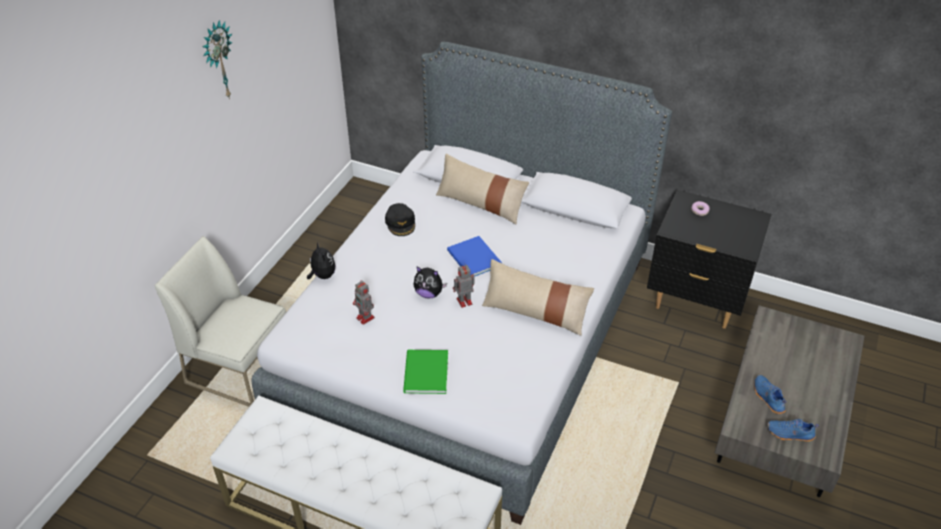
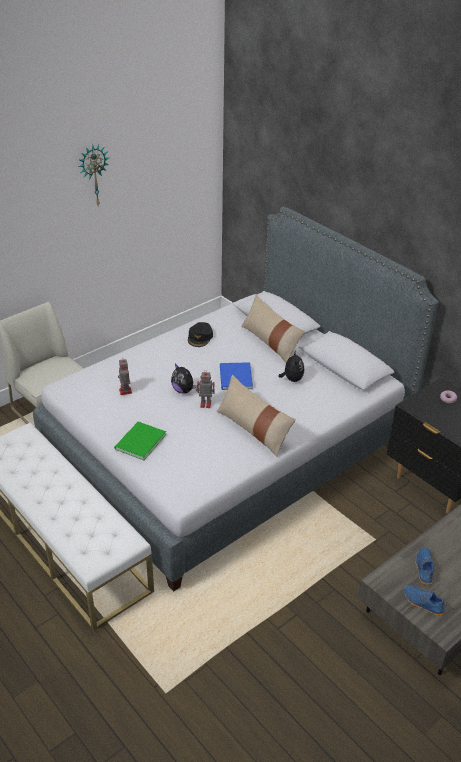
camera: 25 degrees right, 5 degrees down
(322, 275) = (118, 355): plush toy -> plush toy (292, 379)

